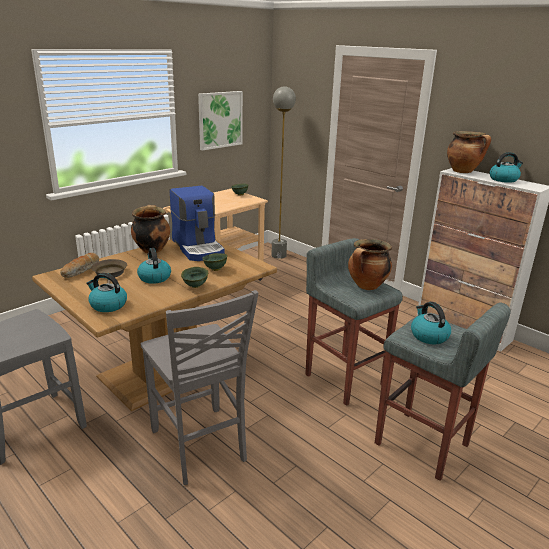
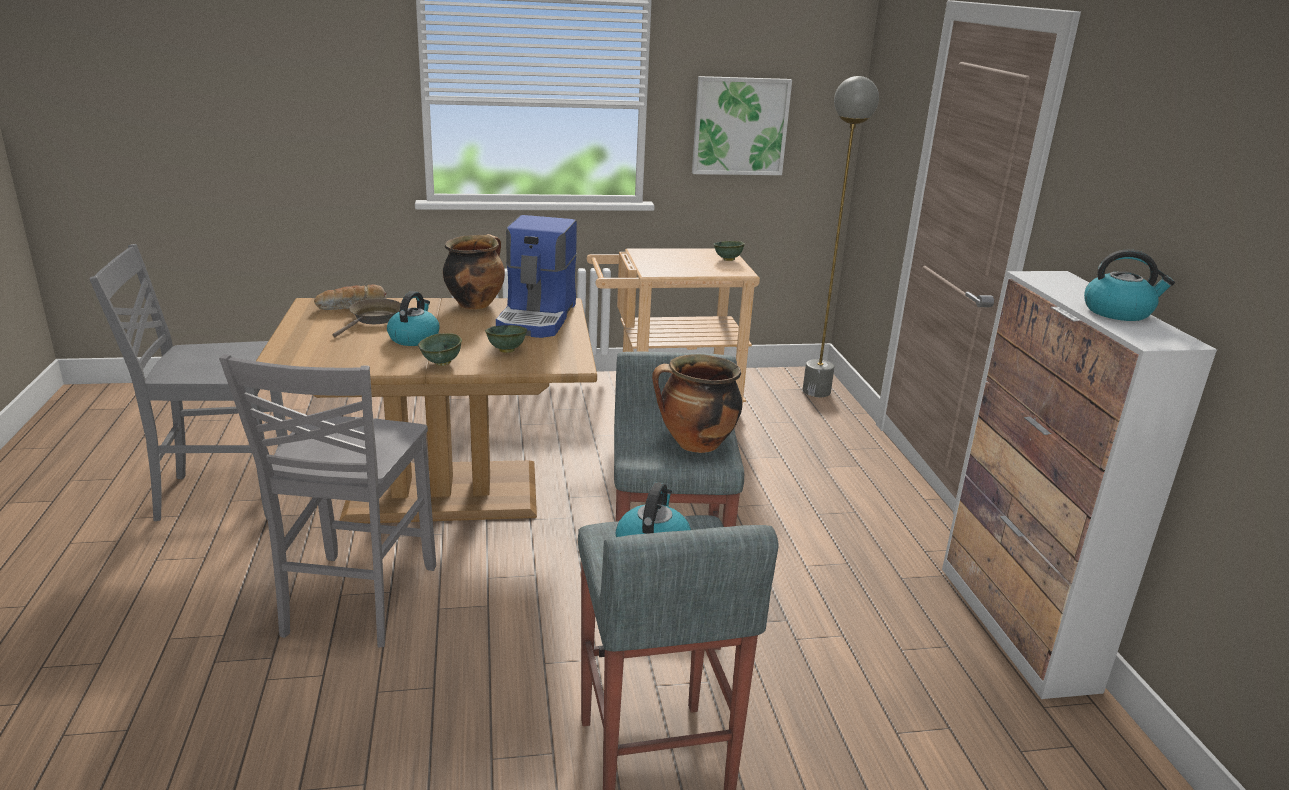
camera: 35 degrees right, 0 degrees up
(107, 305) = (307, 353): kettle -> none
(463, 171) = (1060, 281): cooking pot -> none

